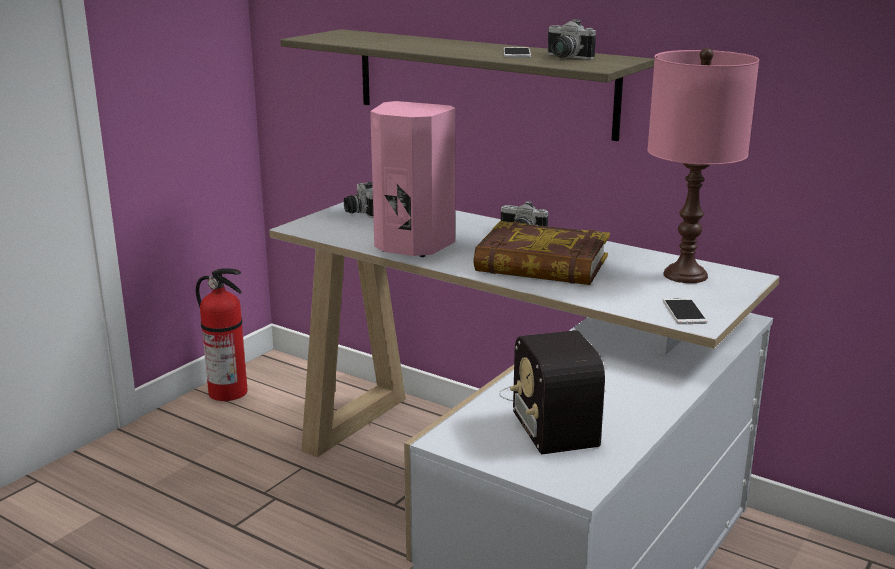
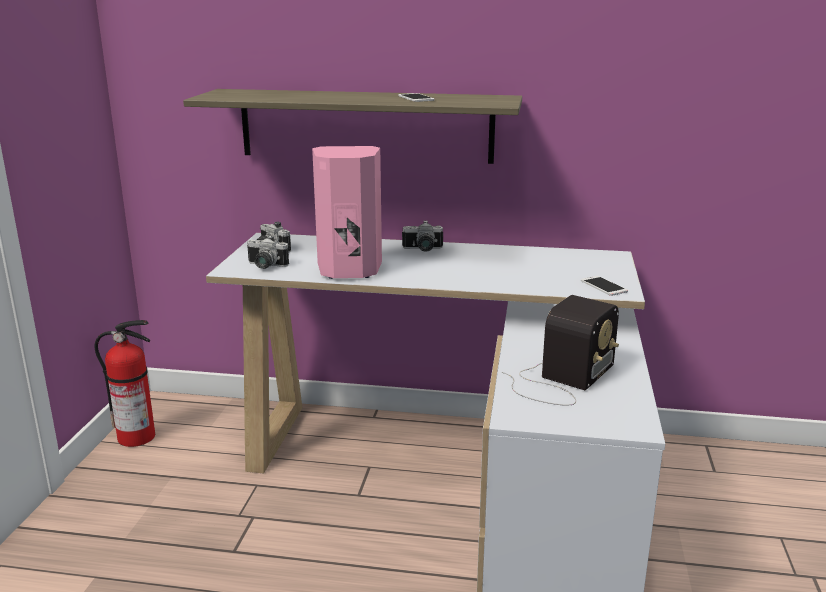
camera: 25 degrees left, 0 degrees up
(541, 264) = (465, 269): book -> none
(551, 411) = (561, 379): radio -> radio turned 105 degrees counterclockwise
(564, 57) = (459, 99): camera -> camera (265, 266)
(684, 275) = (572, 260): pink table lamp -> none

